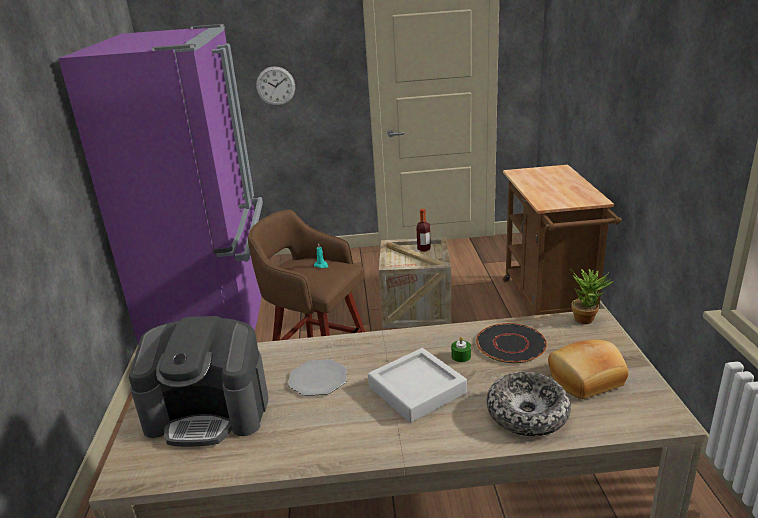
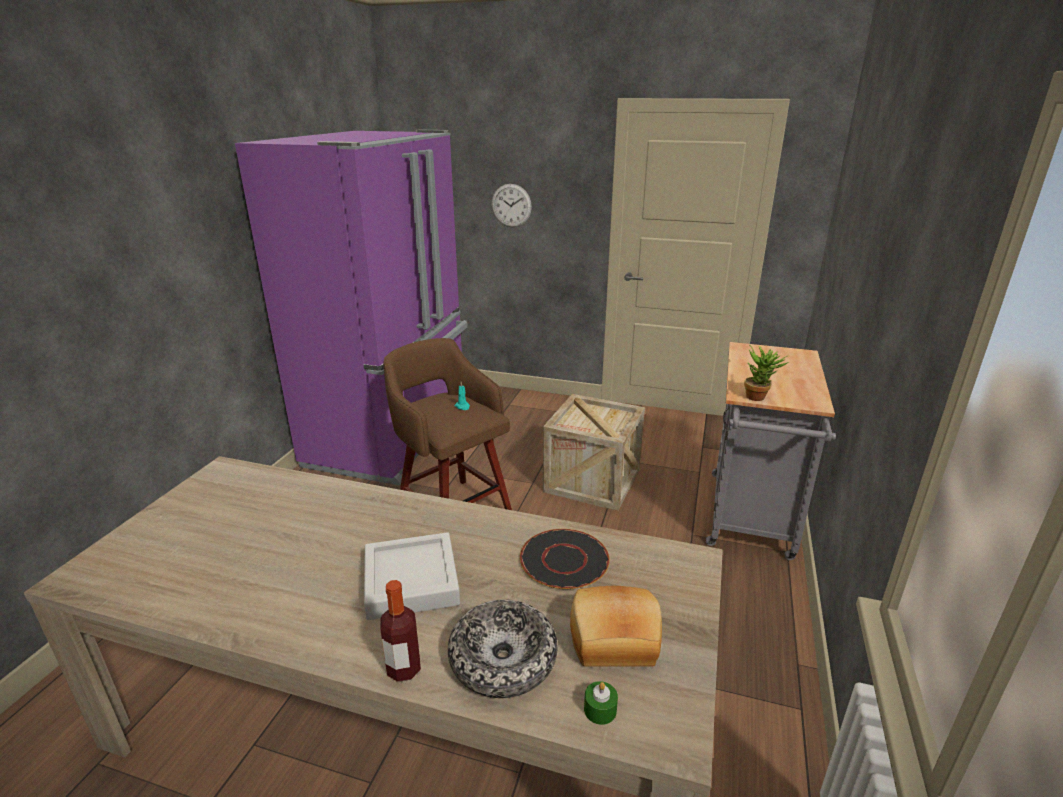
camera: 20 degrees right, 0 degrees up
(209, 412) = (202, 535): coffee machine -> none
(318, 379) = (329, 533): plate -> none
(424, 249) = (612, 415): bottle -> bottle (404, 669)
(461, 356) = (495, 556): green candle -> green candle (600, 710)
(550, 305) = (750, 520): brown cart -> grey cart
(587, 318) = (687, 555): potted plant -> potted plant (759, 397)

